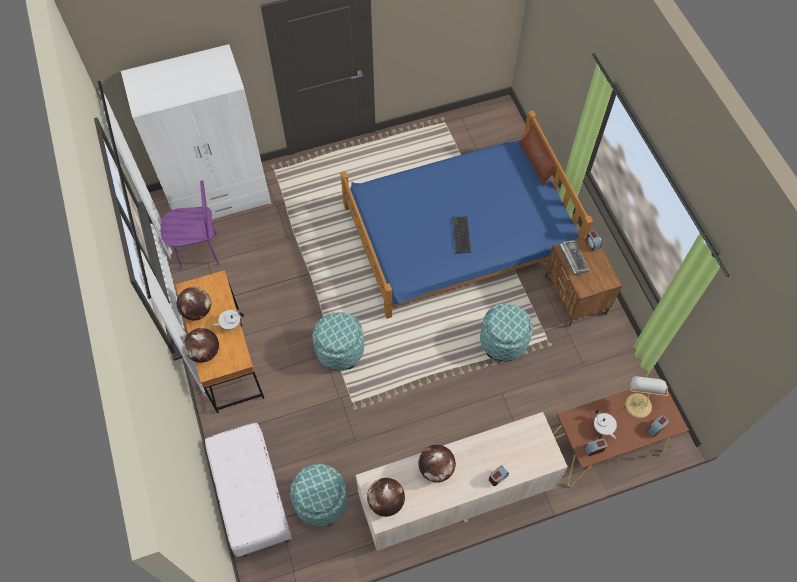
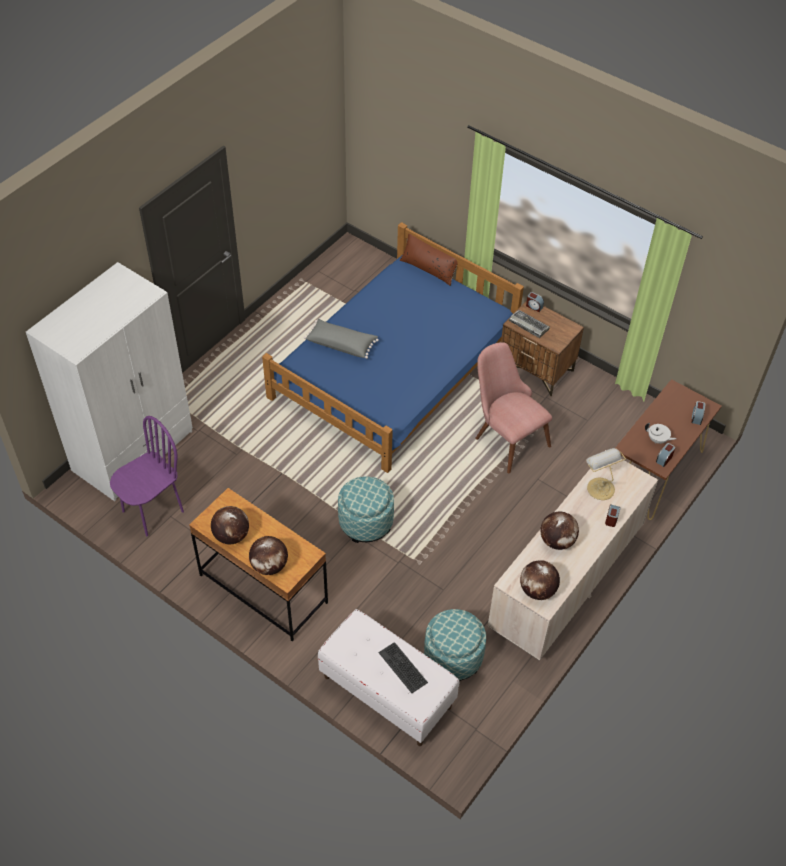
camera: 35 degrees left, 10 degrees down
(230, 324) = (274, 529): white teapot -> none
(415, 192) = (341, 344): none -> grey pillow
(461, 234) = (412, 358): keyboard -> keyboard (403, 667)
(503, 341) = (505, 436): ottoman -> pink chair
(638, 404) = (669, 407): table lamp -> table lamp (599, 487)

